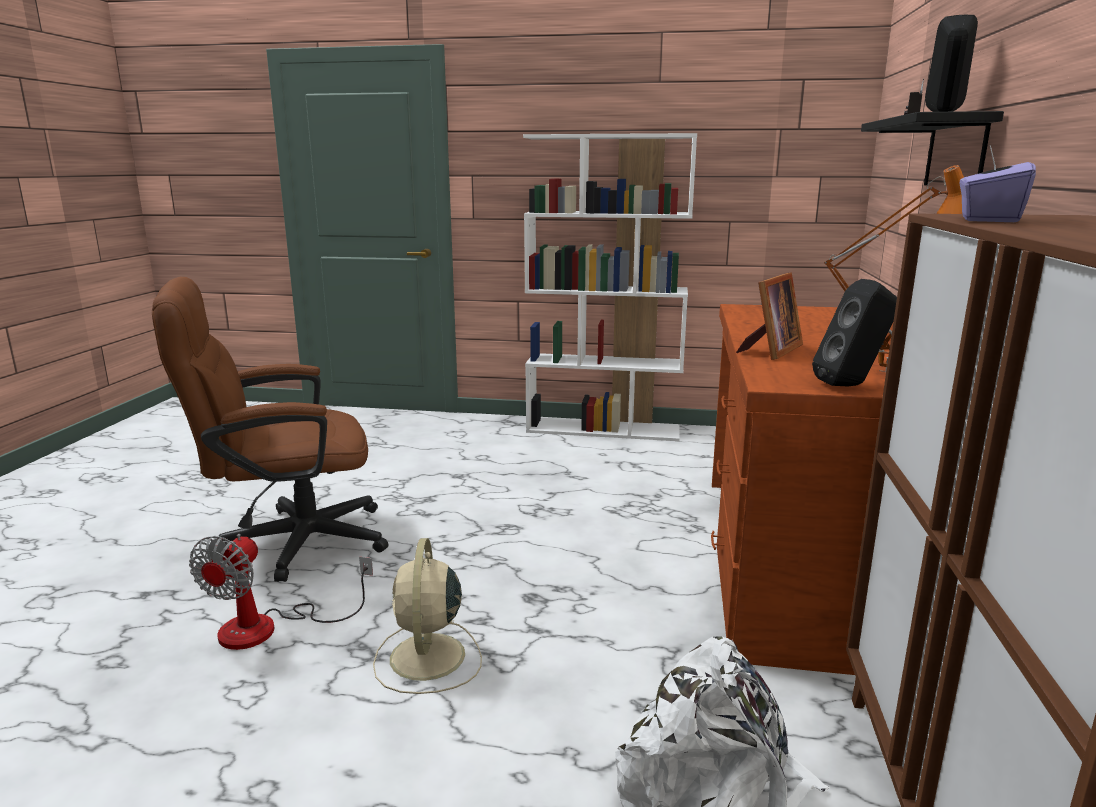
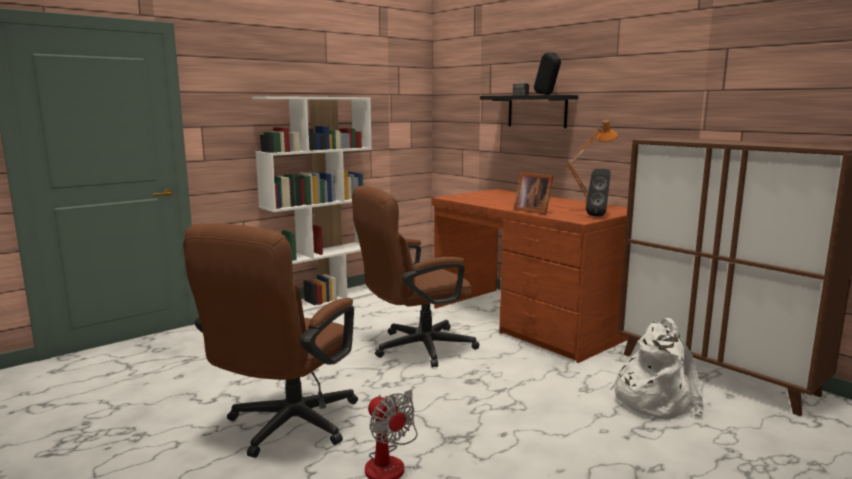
camera: 50 degrees left, 5 degrees down
(427, 659) = (489, 424): beige fan -> none
(569, 525) = (415, 348): none -> brown office chair
(770, 351) = (533, 211): picture frame -> picture frame turned 150 degrees clockwise
(987, 220) = (678, 140): purple tissue box -> none

